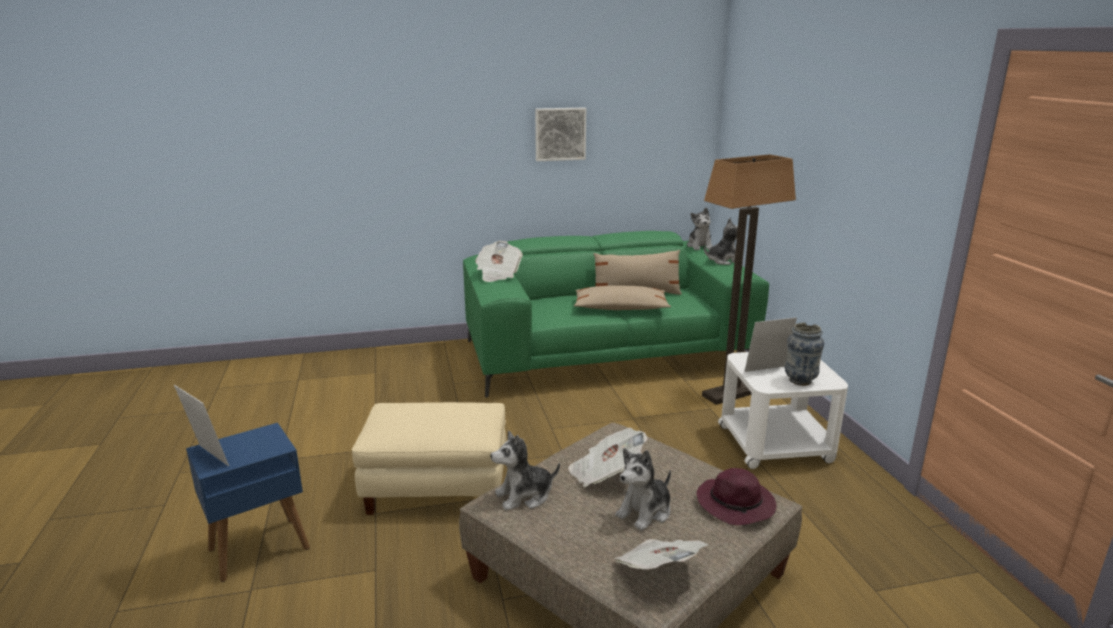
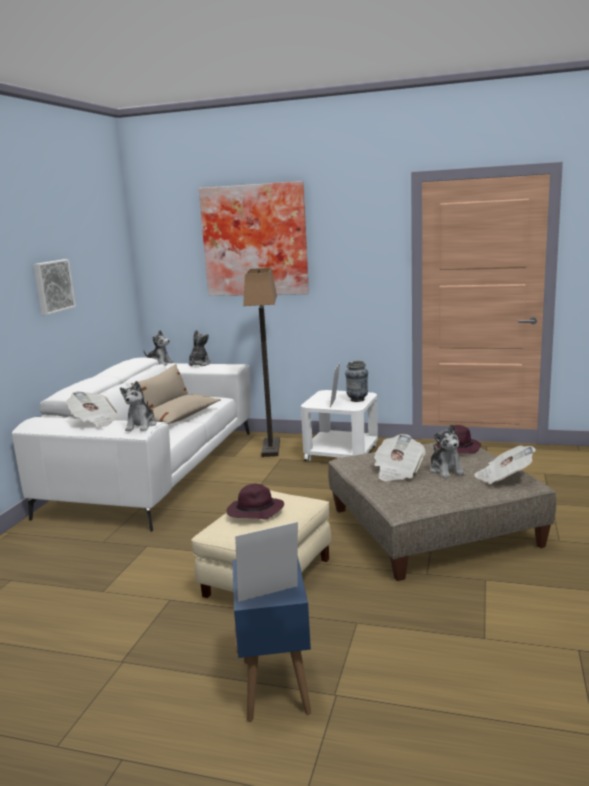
camera: 60 degrees left, 5 degrees down
(422, 412) = (254, 512): none -> purple hat
(524, 496) = (401, 499): plush toy -> plush toy (141, 425)
(606, 355) = (156, 471): green sofa -> white sofa
(807, 116) = (255, 240): none -> picture

